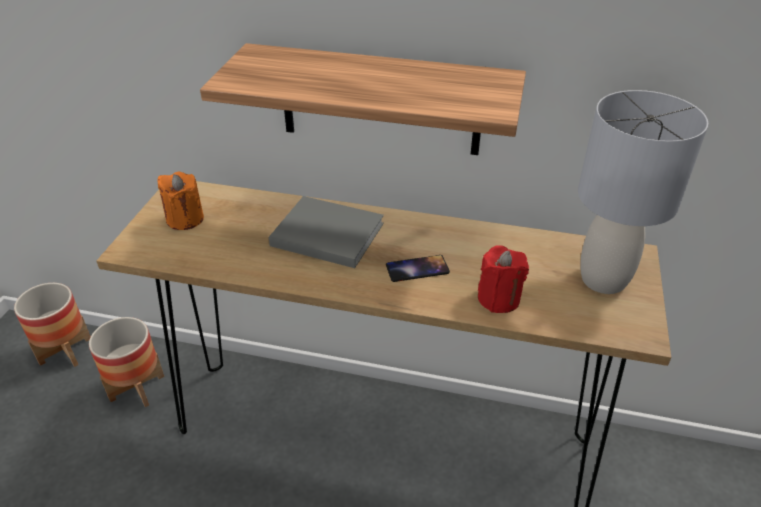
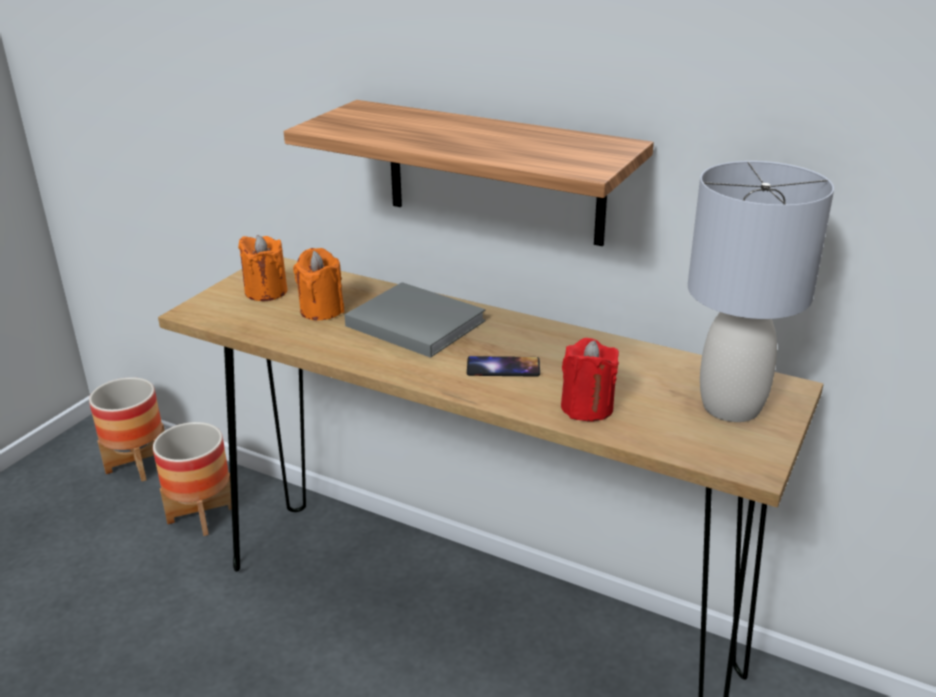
camera: 15 degrees right, 10 degrees down
(242, 232) = (322, 310): none -> orange candle

